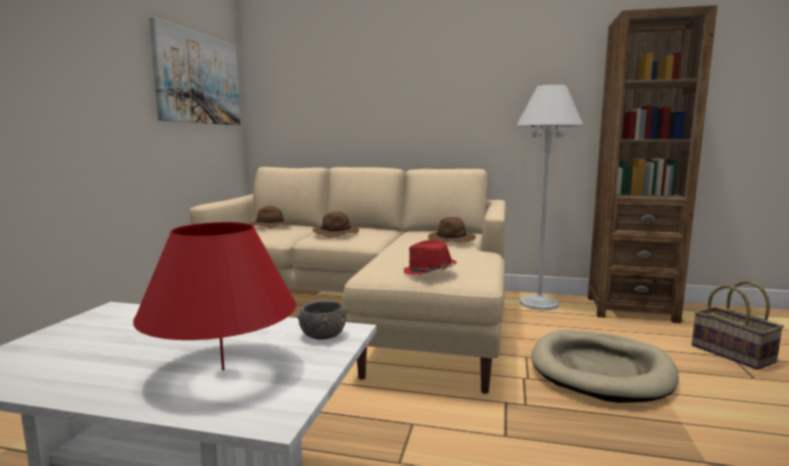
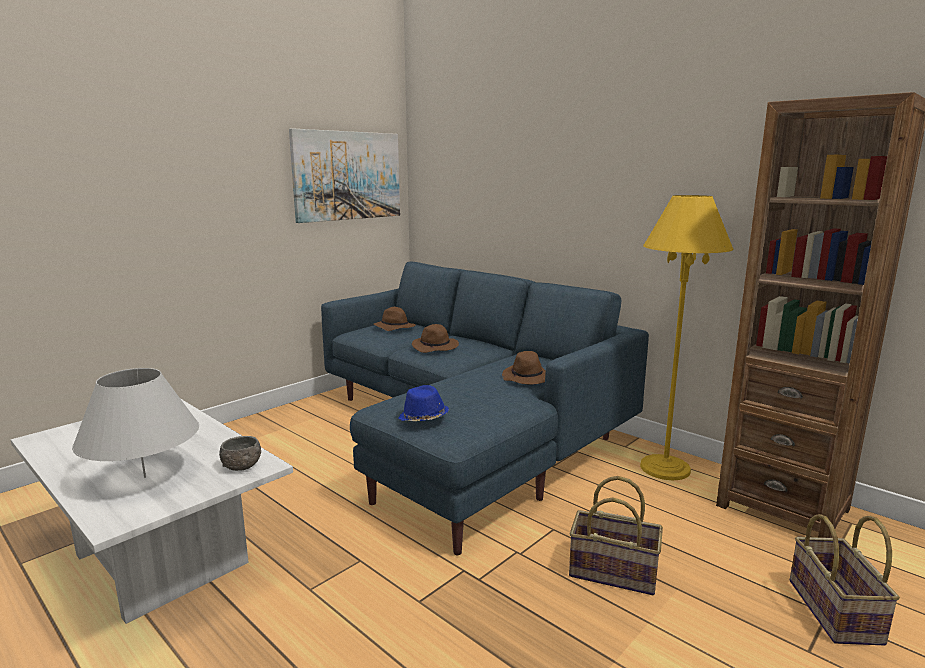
camera: 30 degrees right, 5 degrees up
(223, 370) = (144, 477): red table lamp -> white table lamp
(370, 311) = (466, 433): beige sofa -> blue sofa
(429, 272) = (423, 418): red hat -> blue hat
(539, 303) = (665, 468): white floor lamp -> yellow floor lamp
(600, 370) = (613, 572): beige dog bed -> basket

